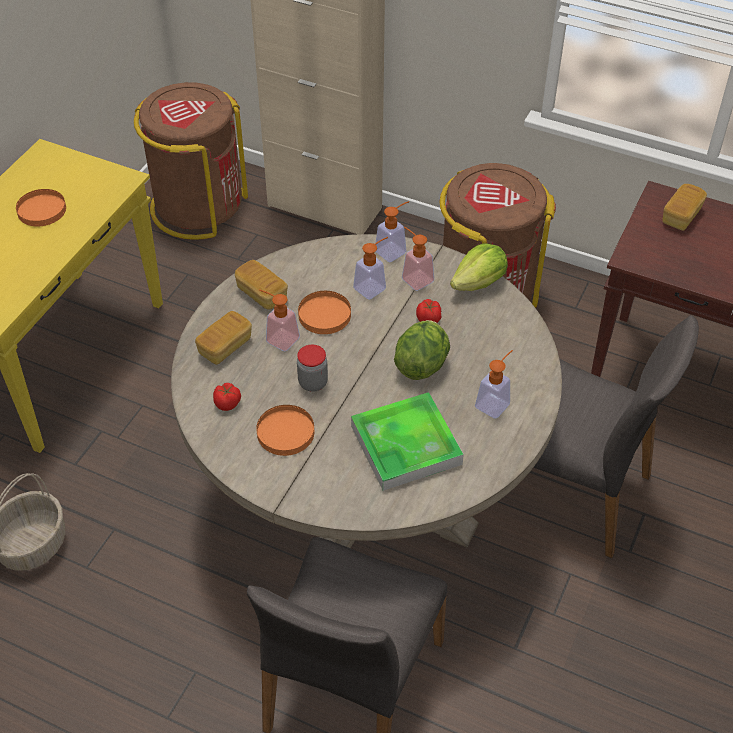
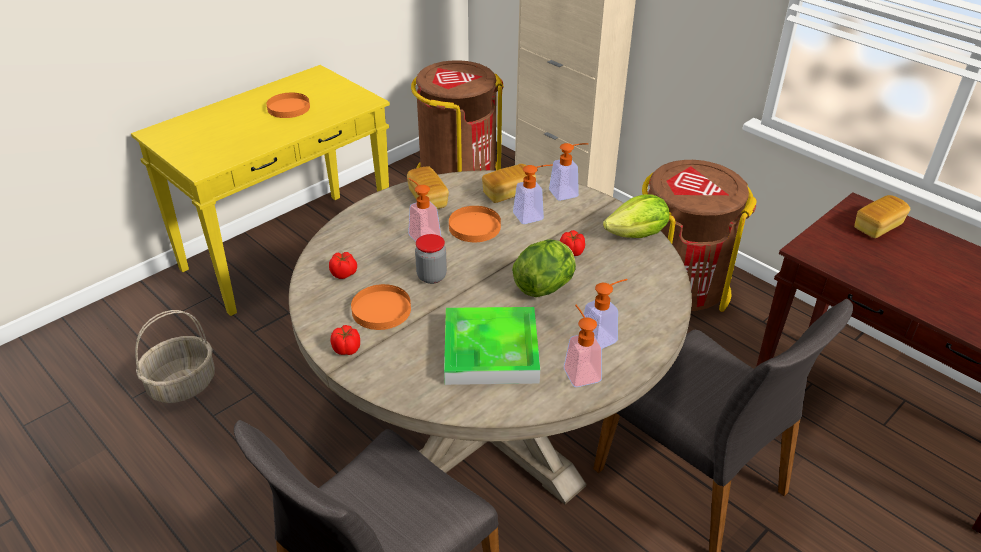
camera: 20 degrees right, 10 degrees down
(225, 346) = (370, 230): bread -> bread (508, 193)
(277, 483) = (347, 349): none -> tomato
(414, 277) = (575, 217): soap dispenser -> soap dispenser (579, 370)

